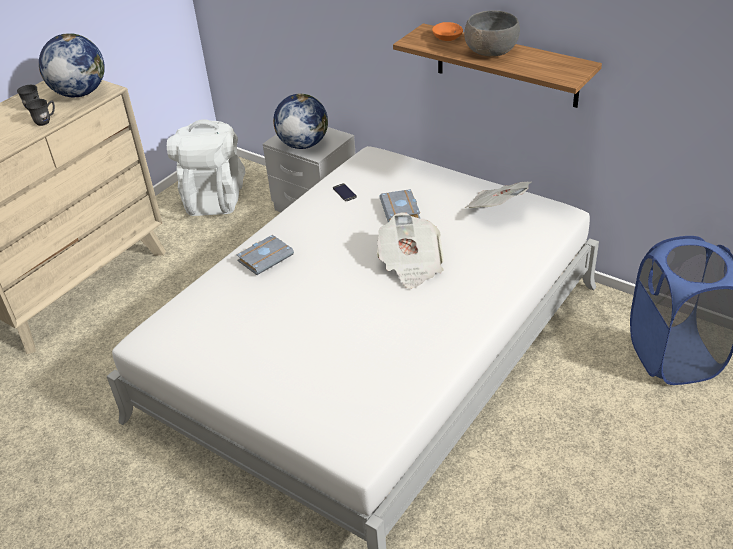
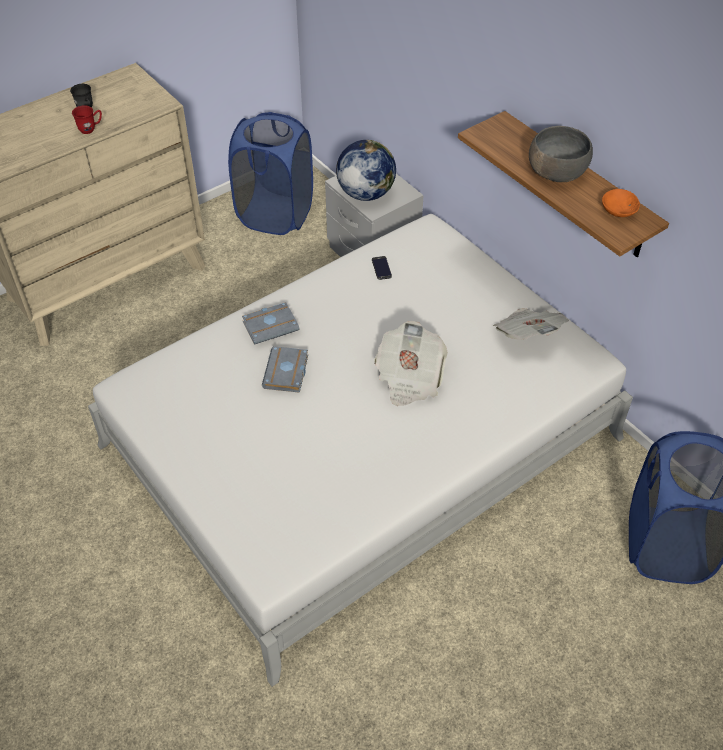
camera: 15 degrees right, 10 degrees up
(46, 121) = (90, 129): grey mug -> red mug
(80, 93) = (135, 101): globe -> none
(214, 198) = (275, 215): white backpack -> blue laundry basket
(401, 210) = (429, 307): grey book -> grey book (287, 373)
(446, 38) = (518, 140): orange bowl -> orange bowl (617, 210)

